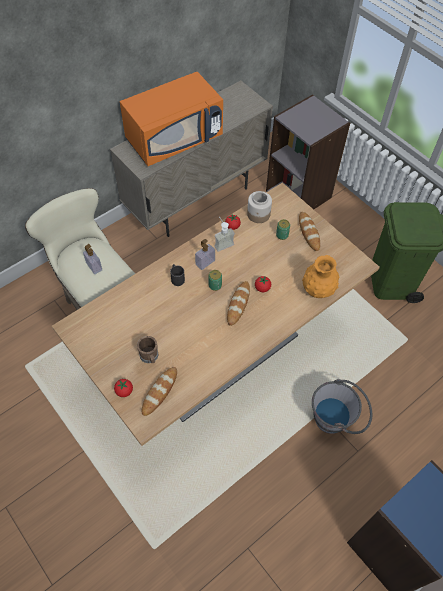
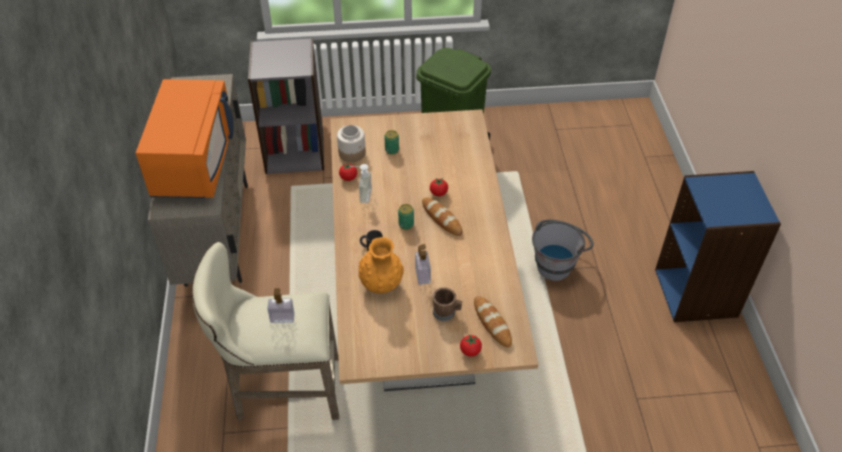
camera: 55 degrees left, 10 degrees down
(205, 262) = (372, 218): soap dispenser -> soap dispenser (422, 275)
(309, 232) = (405, 131): bread -> none
(318, 290) = (472, 158): orange vase -> orange vase (381, 285)

